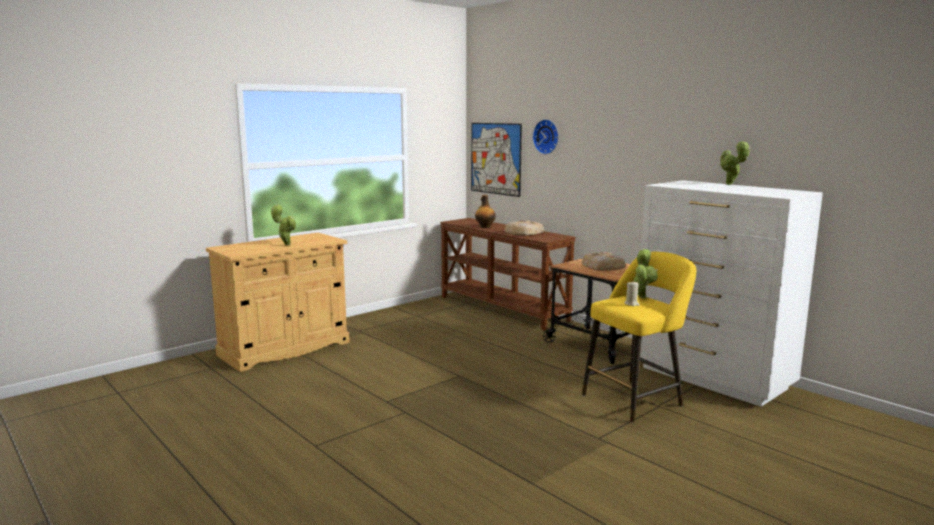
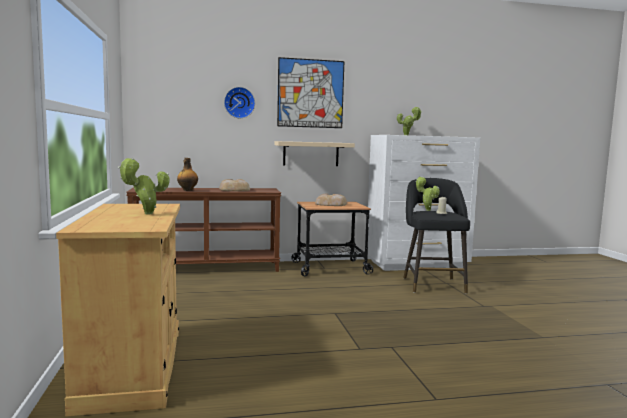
camera: 60 degrees left, 5 degrees down
(495, 158) = (171, 124): picture -> picture (310, 93)
(613, 200) = (311, 154): none -> beige shelf
(635, 399) = (432, 284): yellow stool -> black stool

